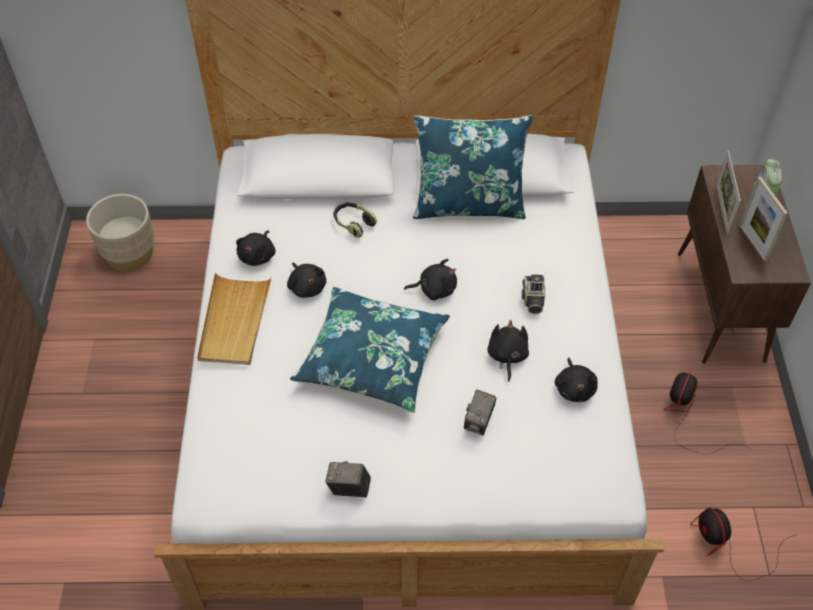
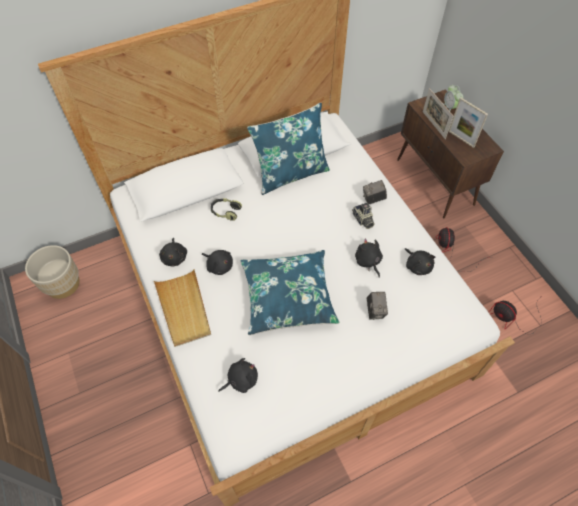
camera: 25 degrees left, 5 degrees up
(349, 489) = (322, 391): camera -> camera (373, 199)
(434, 289) = (300, 235): black plush toy -> black plush toy (241, 380)

